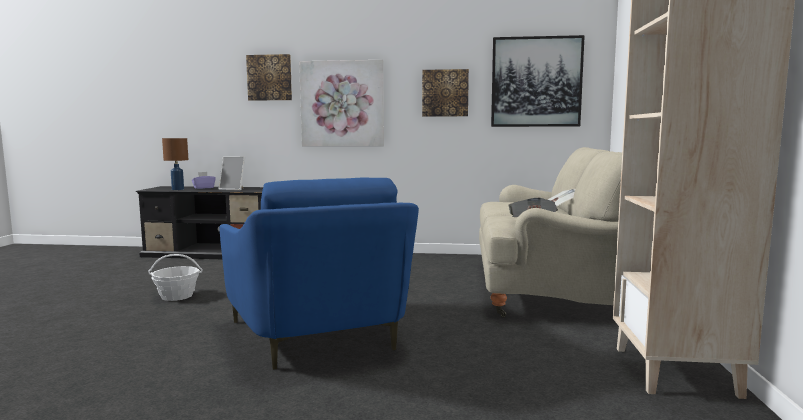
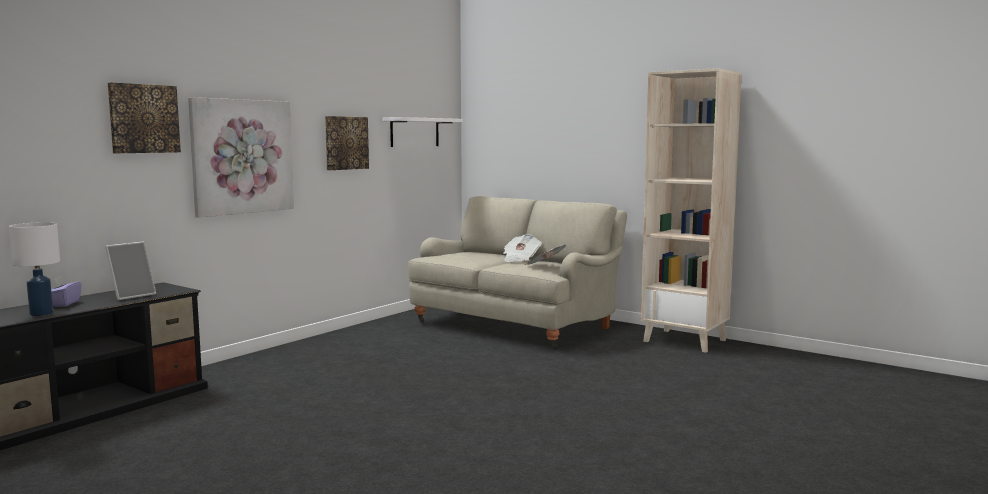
camera: 60 degrees left, 0 degrees up
(177, 189) = (42, 313): brown table lamp -> white table lamp
(177, 296) = (288, 443): basket -> none
(321, 335) = (522, 401): blue armchair -> none
(536, 82) = (414, 132): picture -> white shelf

